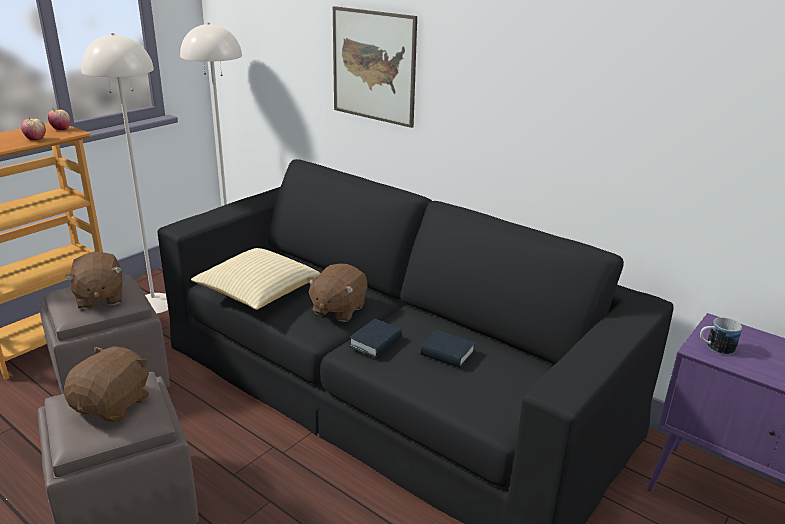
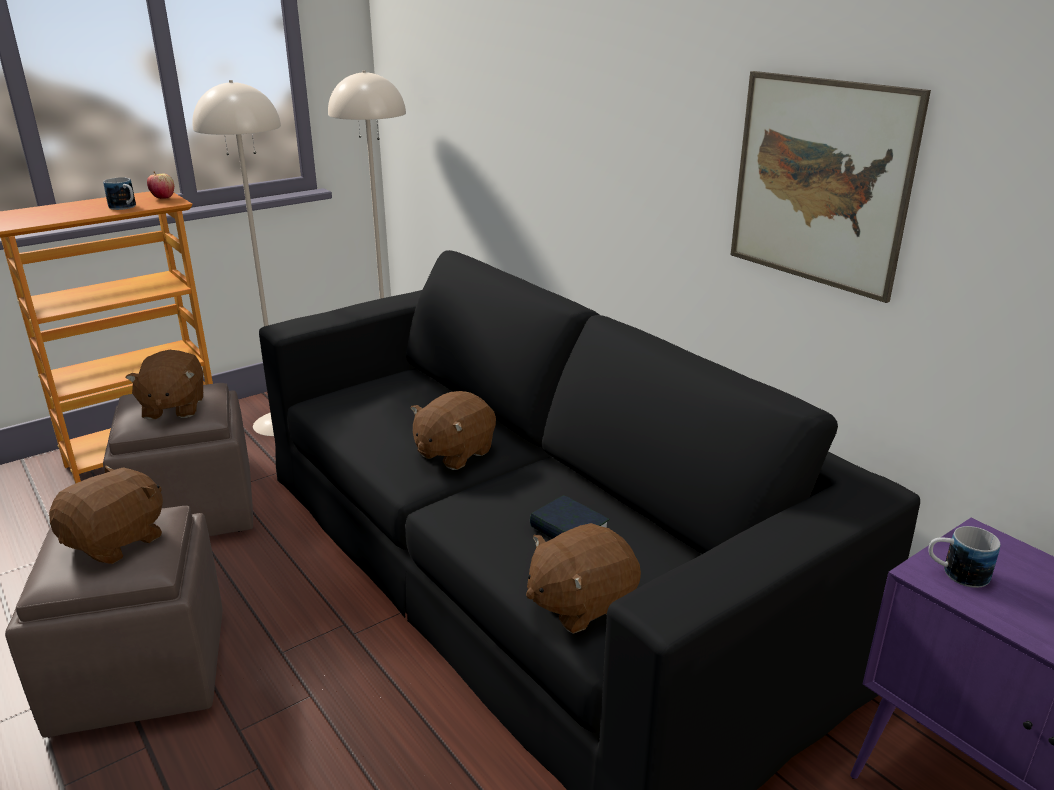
camera: 15 degrees right, 0 degrees up
(35, 139) = (125, 207): apple -> mug
(257, 293) = (362, 421): pillow -> none
(373, 66) = (549, 127): picture -> picture (819, 182)
(375, 343) = (479, 503): book -> none
(477, 401) = (580, 603): none -> brown plush toy

